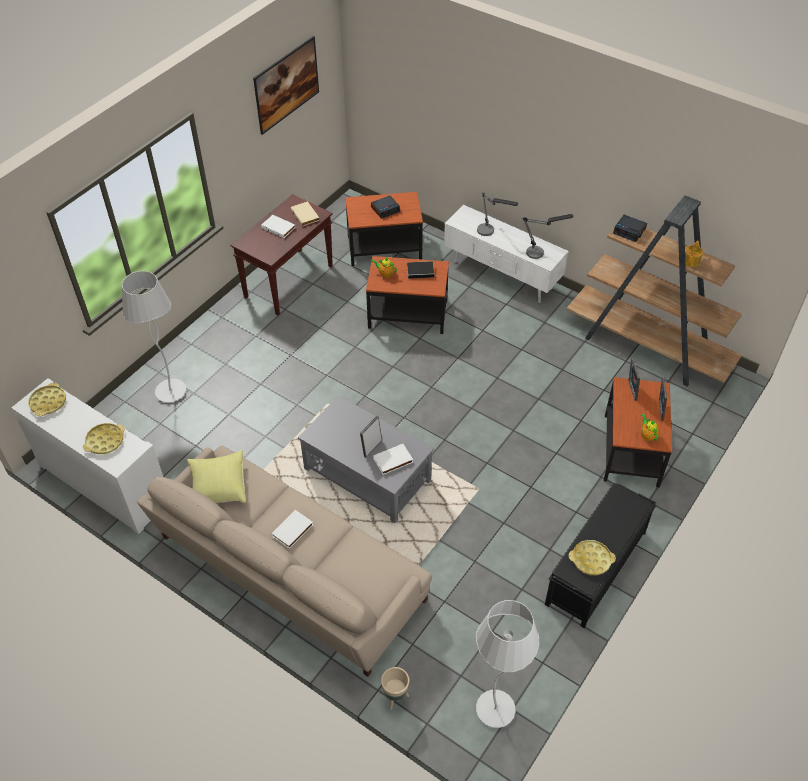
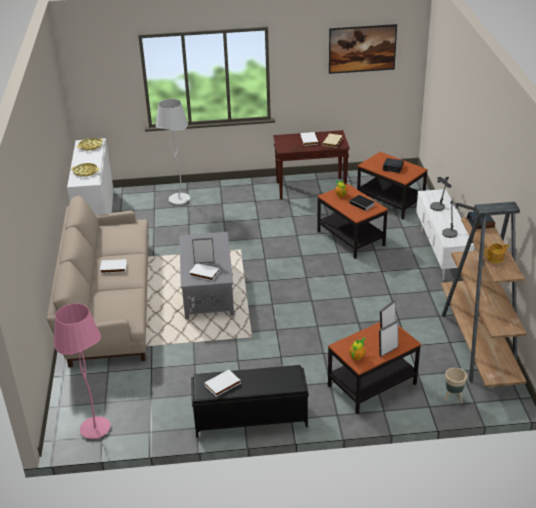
camera: 50 degrees right, 15 degrees down
(218, 487) = (114, 231): yellow pillow -> none
(395, 697) = (64, 385): beige planter -> beige planter (453, 398)
(495, 709) = (95, 429): white floor lamp -> pink floor lamp
(591, 560) = (223, 385): yellow tray -> white book

